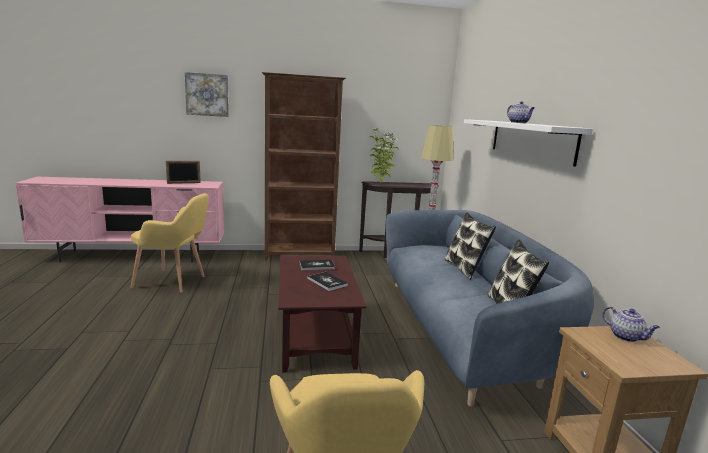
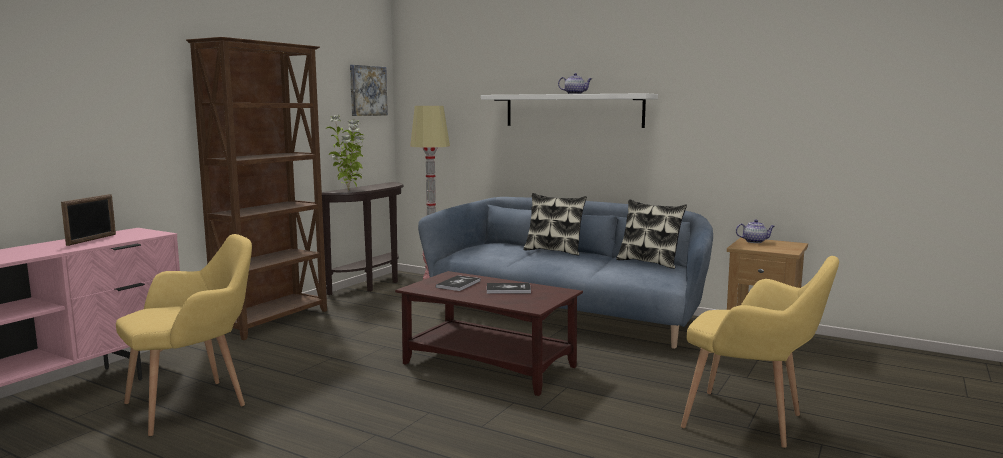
camera: 50 degrees left, 5 degrees down
(207, 94) = (94, 74): picture -> picture (367, 91)

